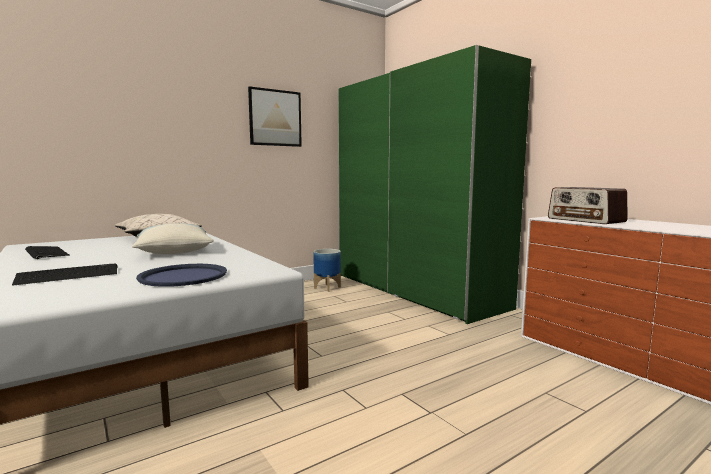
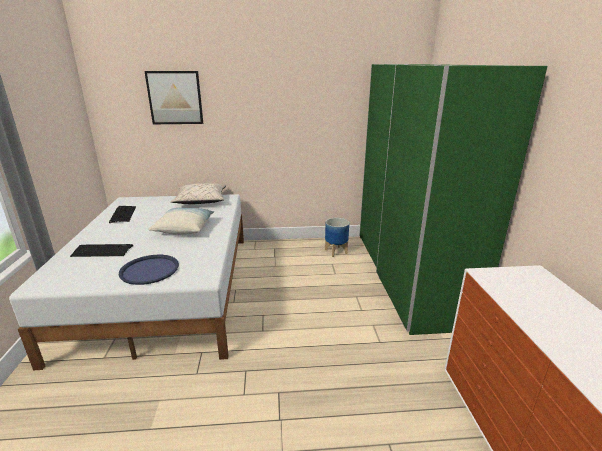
camera: 30 degrees right, 15 degrees up
(275, 118) = (305, 98): picture -> picture (175, 98)
(585, 220) = (518, 293): radio -> none

